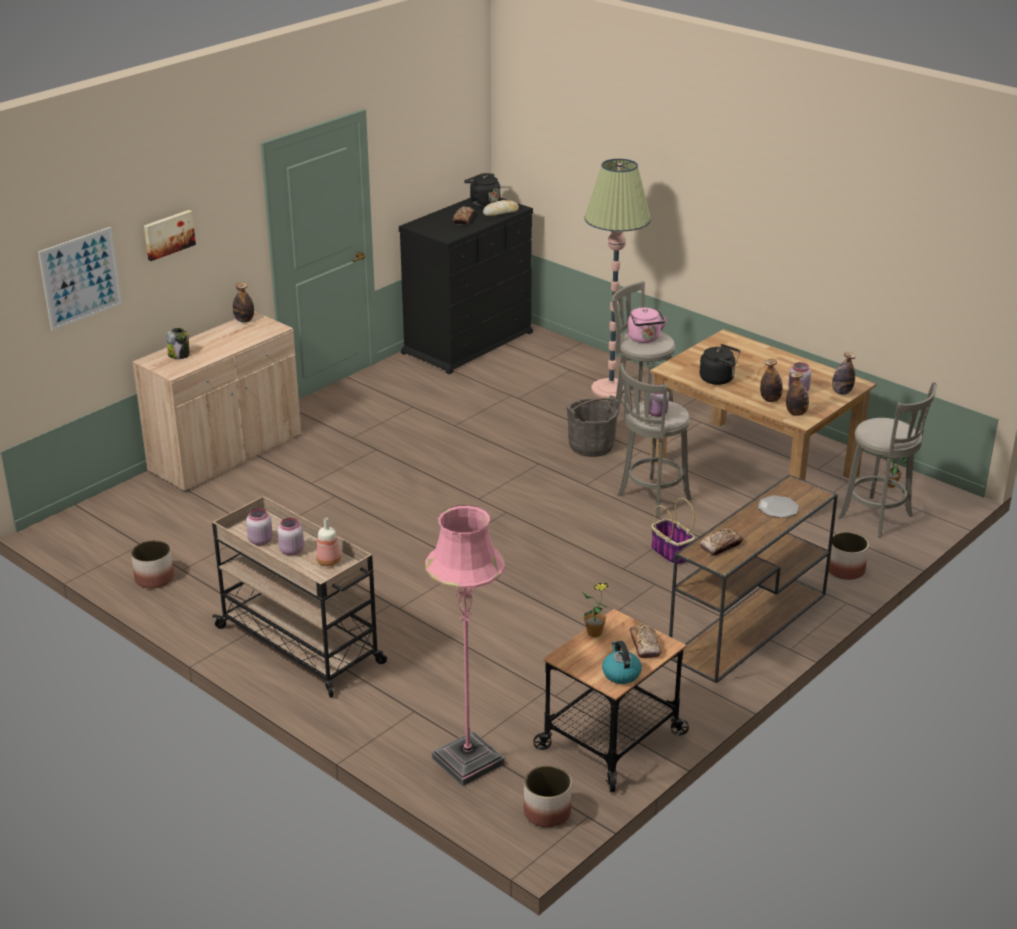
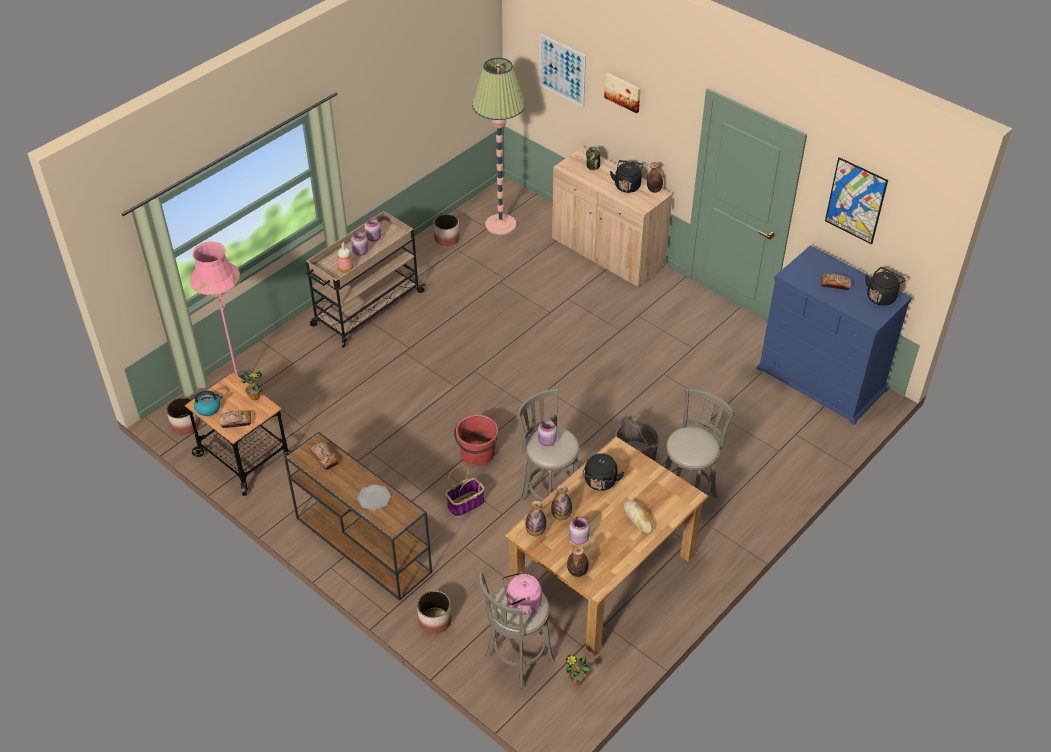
camera: 90 degrees right, 15 degrees up
(229, 335) = (627, 185): none -> black kettle
(419, 140) = (855, 200): none -> picture
(468, 342) = (821, 379): black dresser -> blue dresser
(501, 212) = (859, 308): bread -> bread (638, 519)
(588, 546) = (477, 453): none -> red bucket
(611, 389) = (744, 479): floor lamp -> floor lamp (500, 224)
(645, 339) = (691, 441): pink kettle -> pink kettle (521, 603)

